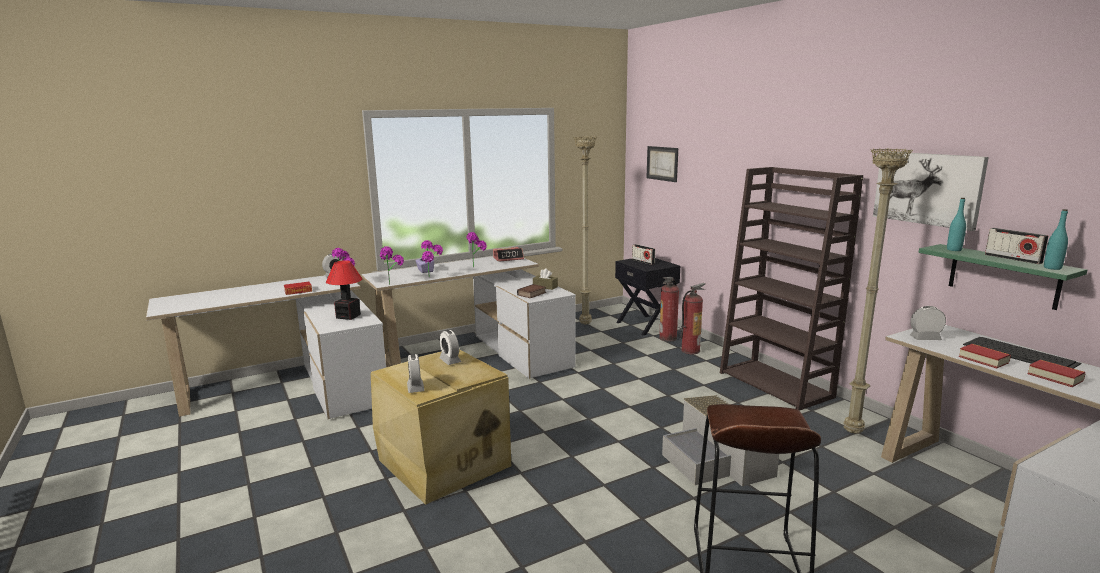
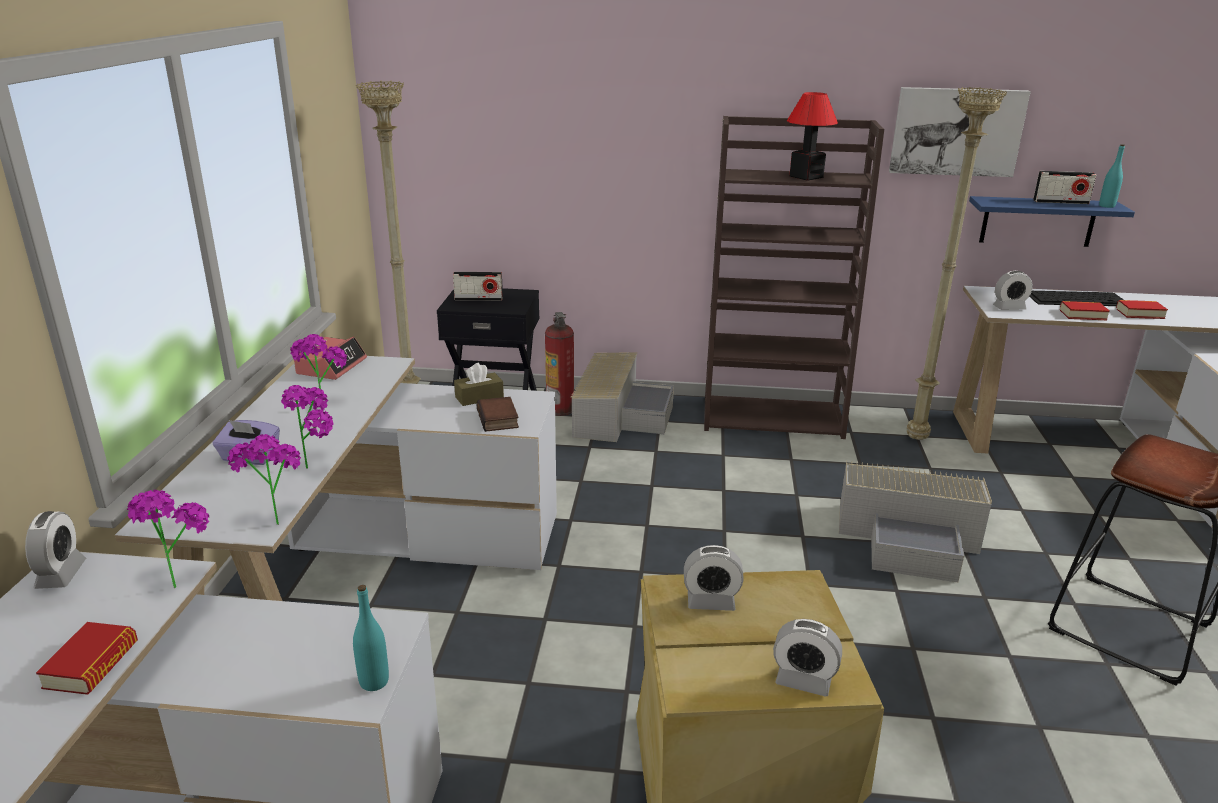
camera: 55 degrees left, 10 degrees up
(348, 316) = (312, 646): table lamp -> table lamp (805, 177)
(662, 163) = (470, 120): picture -> none
(690, 350) = (619, 415): fire extinguisher -> grey storage box
(925, 338) = (1009, 308): alarm clock -> alarm clock turned 135 degrees counterclockwise
(954, 250) = (1003, 201): turquoise bottle -> turquoise bottle (374, 682)
(1003, 276) = (1038, 221): green shelf -> blue shelf

